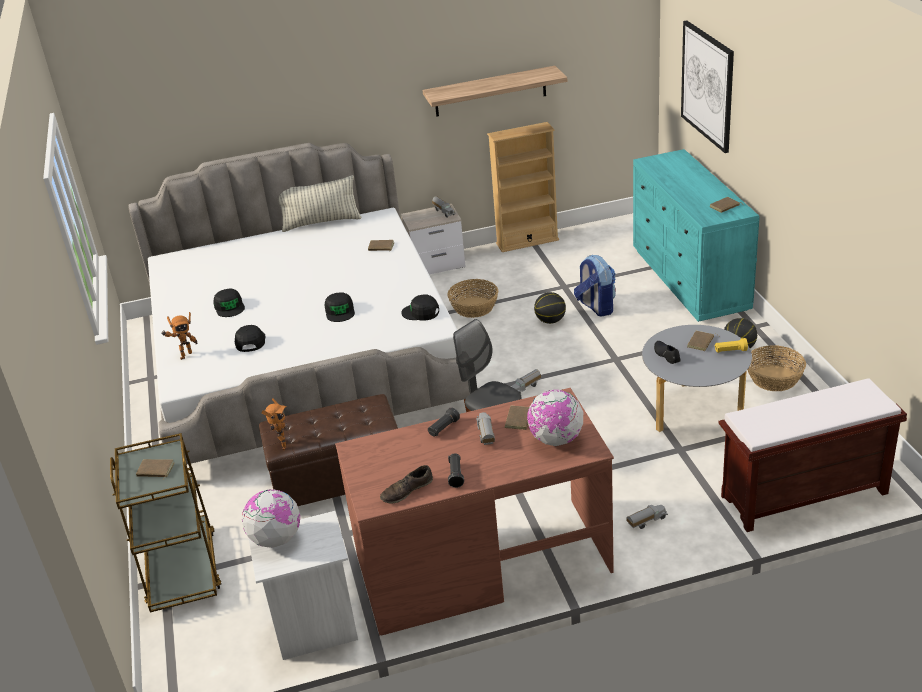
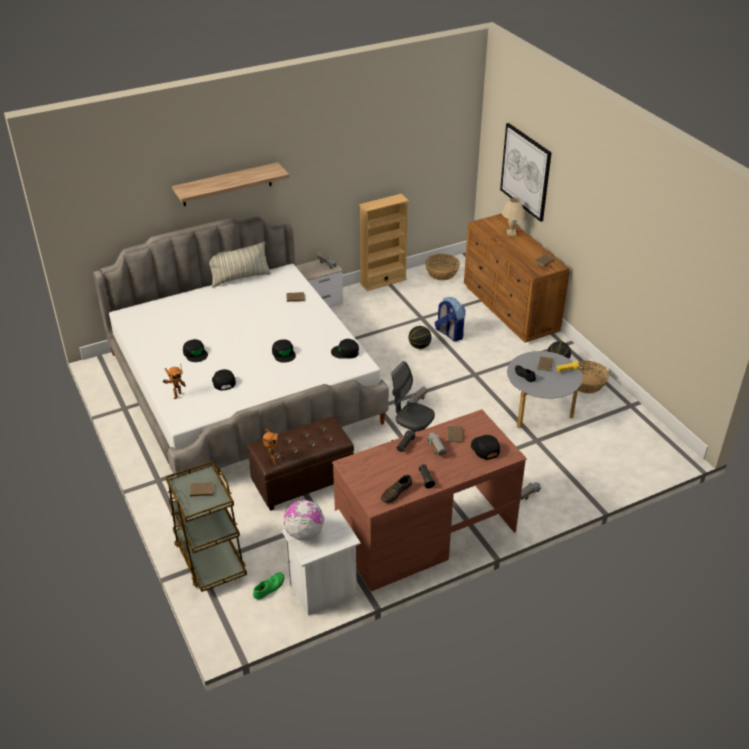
camera: 15 degrees left, 5 degrees up
(244, 617) = (269, 588): none -> green shoe
(474, 307) = (360, 337): basket -> basket (442, 273)
(490, 91) = (362, 173): shelf -> shelf (227, 184)
(556, 440) = (485, 448): globe -> black cap
(689, 172) = (511, 233): none -> beige table lamp
(690, 279) = (510, 309): turquoise dresser -> brown dresser
(802, 496) = (624, 468): brown bench -> none

